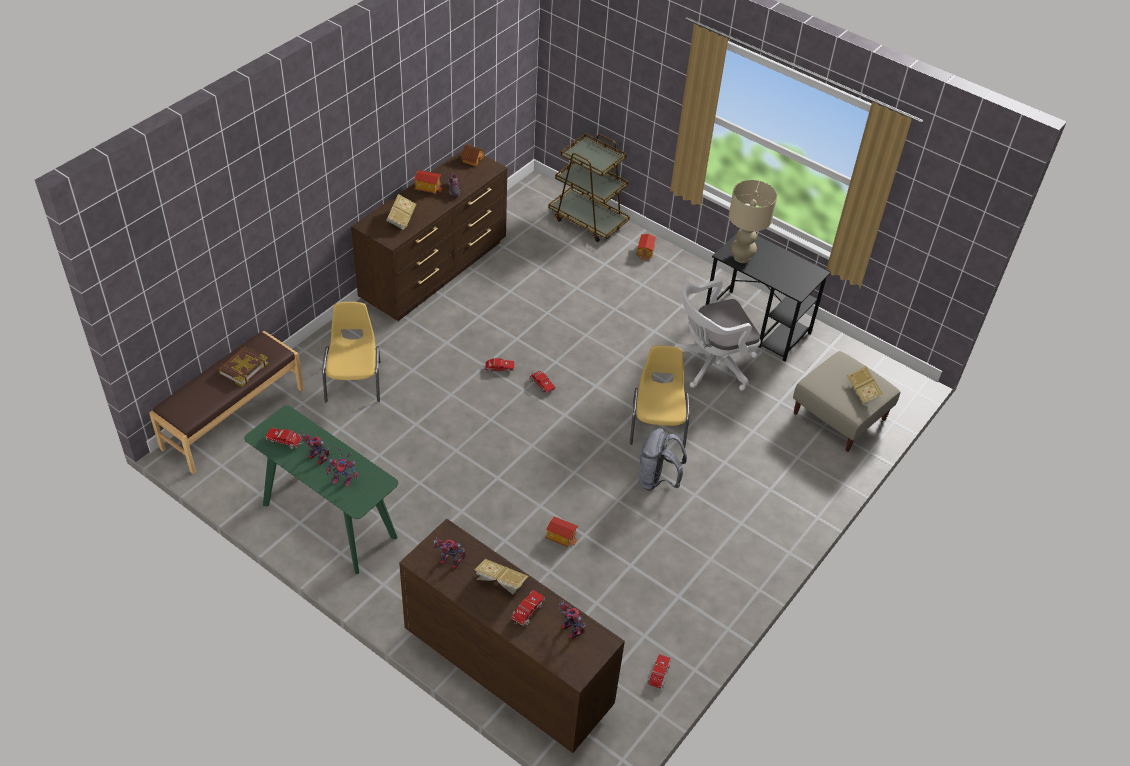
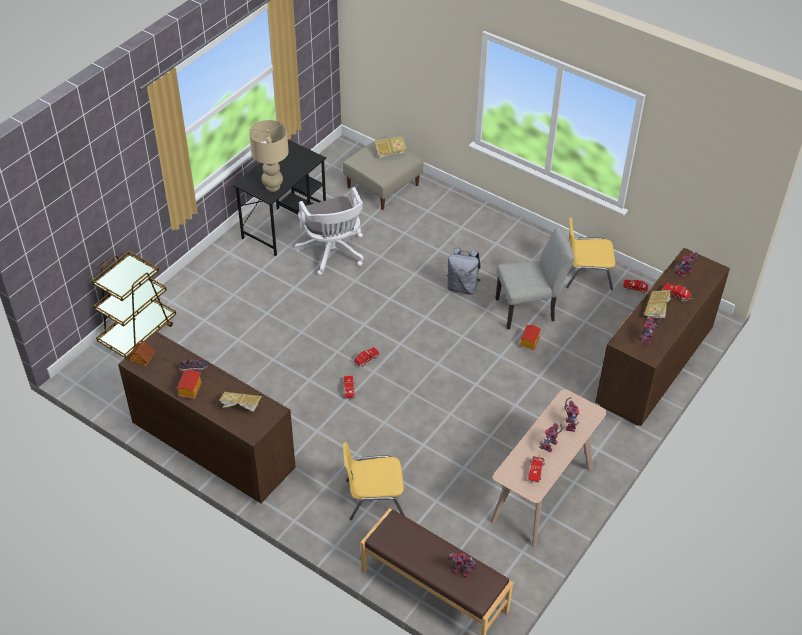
camera: 90 degrees left, 0 degrees up
(205, 394) = (459, 572): none -> toy robot
(243, 368) = (420, 546): book -> none
(329, 521) = (542, 495): green console table -> beige console table
(618, 545) = (530, 309): none -> grey chair
(645, 252) = (188, 292): toy house -> none
(658, 424) = (404, 286): yellow chair -> yellow chair (586, 274)

